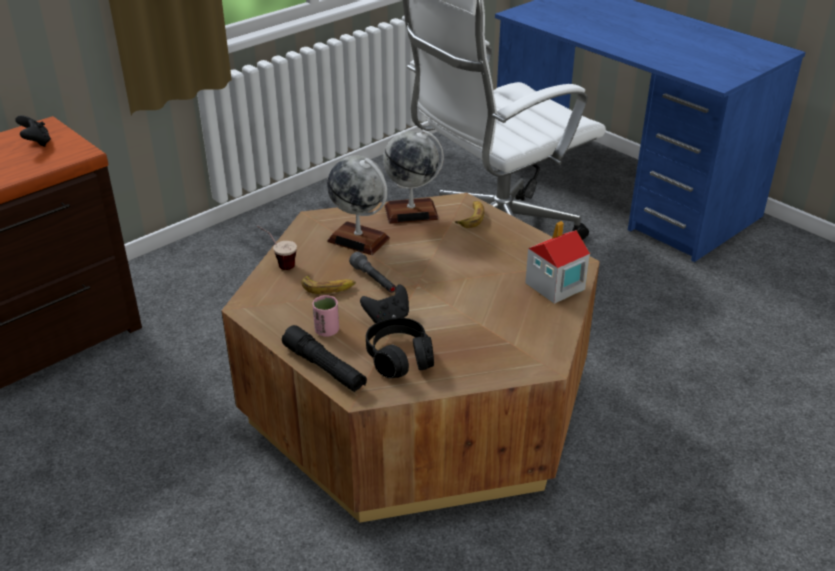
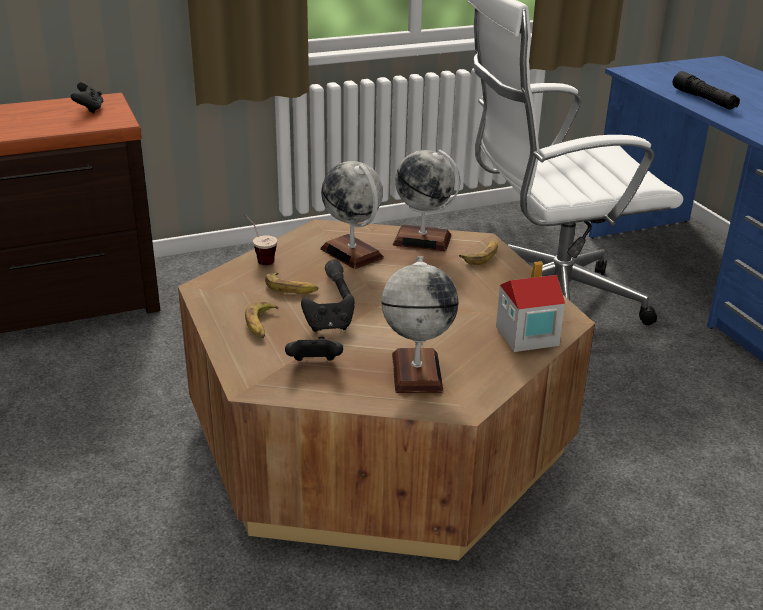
camera: 20 degrees right, 5 degrees down
(324, 368) = (234, 356): black flashlight -> black flashlight (704, 100)
(327, 331) = (261, 325): pink cup -> banana
(399, 358) = (314, 364): black headphones -> black game controller
(489, 343) = (416, 372): none -> globe

